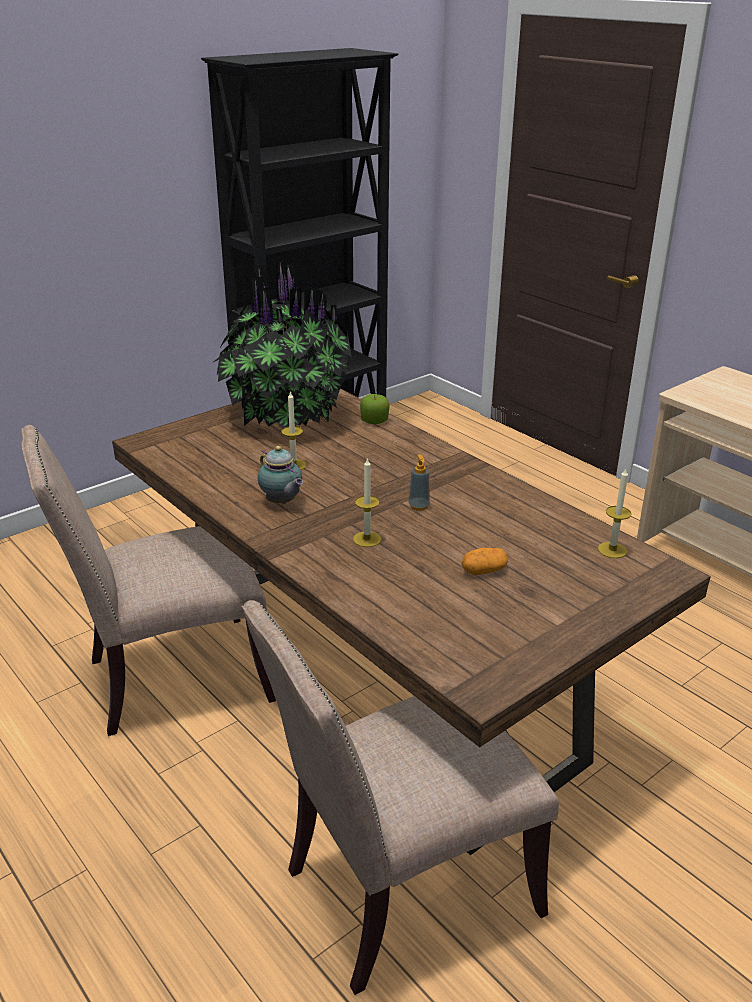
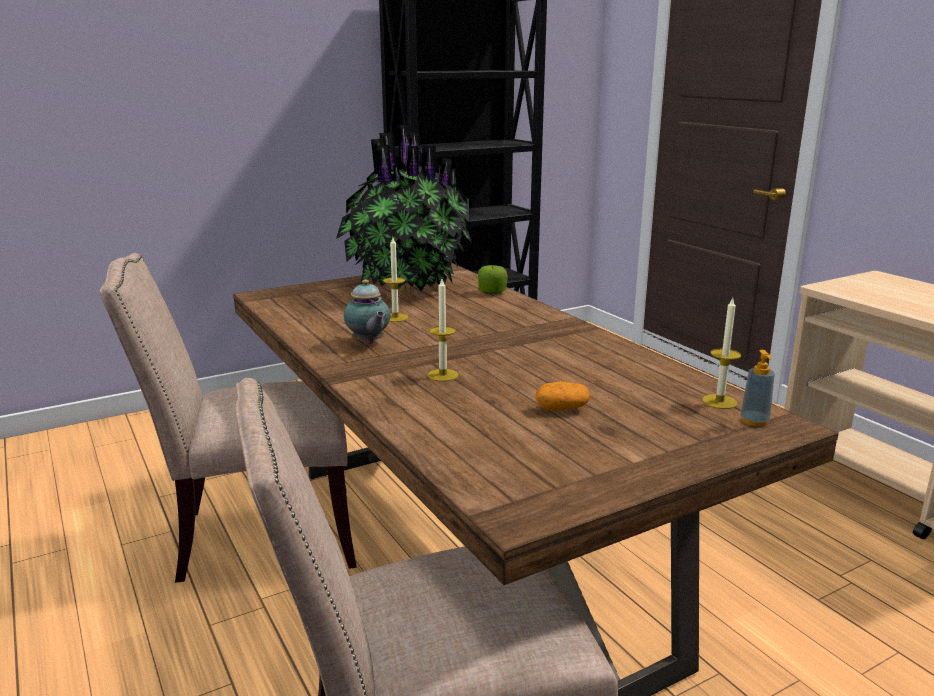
camera: 10 degrees right, 10 degrees down
(419, 506) = (510, 354): soap dispenser -> soap dispenser (754, 421)

